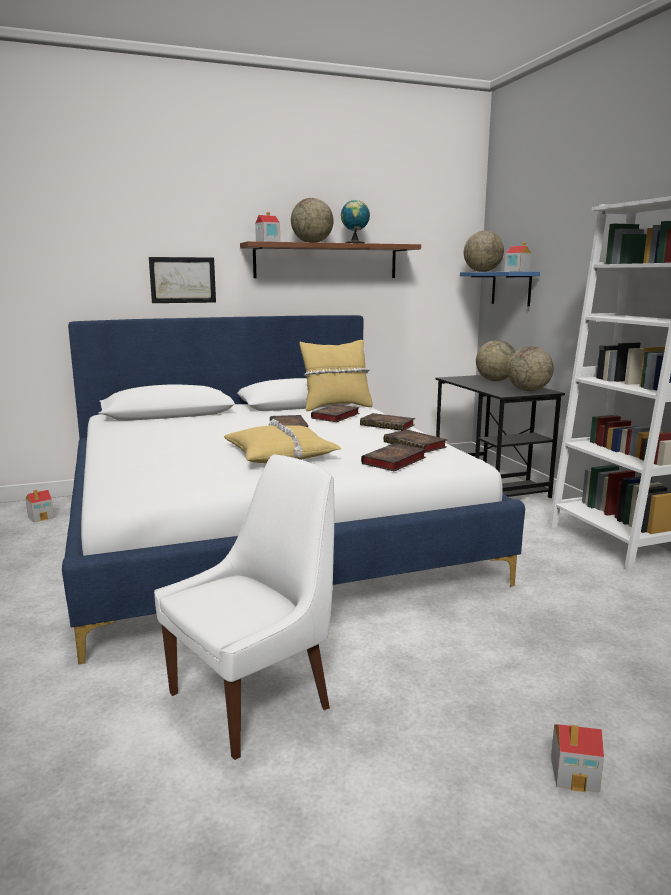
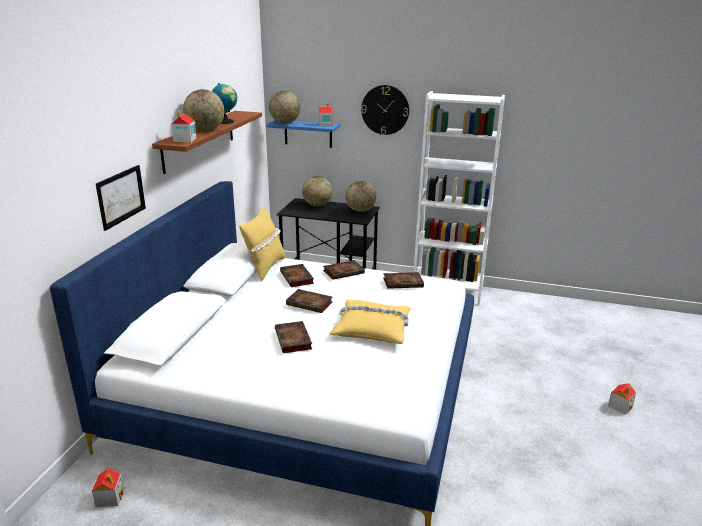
camera: 55 degrees left, 10 degrees up
(254, 698) = (516, 470): white chair -> none
(393, 461) = (430, 301): book -> book (294, 340)
(584, 246) = (385, 110): none -> wall clock

